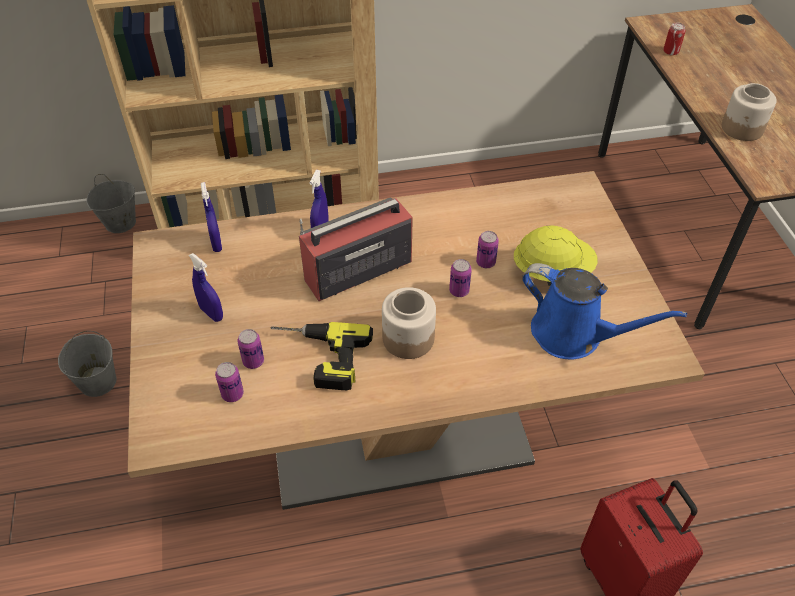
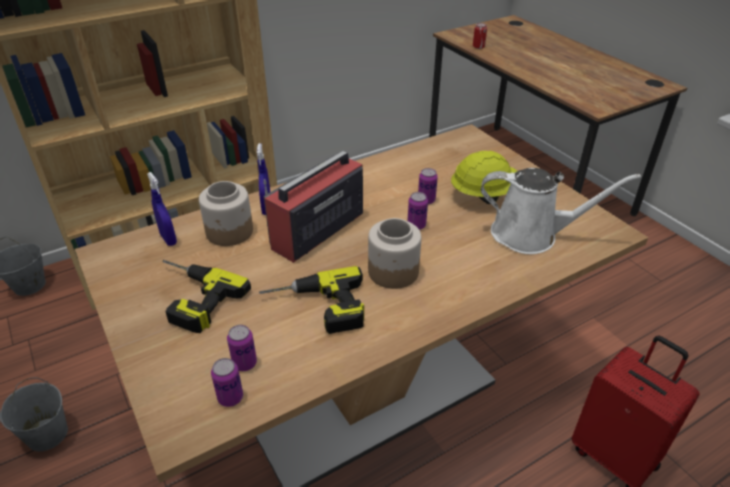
camera: 20 degrees left, 10 degrees down
(211, 313) = (189, 298): blue spray bottle -> power drill
(253, 361) = (253, 328): can -> can (230, 398)
(573, 335) = (531, 234): blue watering can -> white watering can
(742, 129) = (559, 81): jar -> jar (230, 232)

